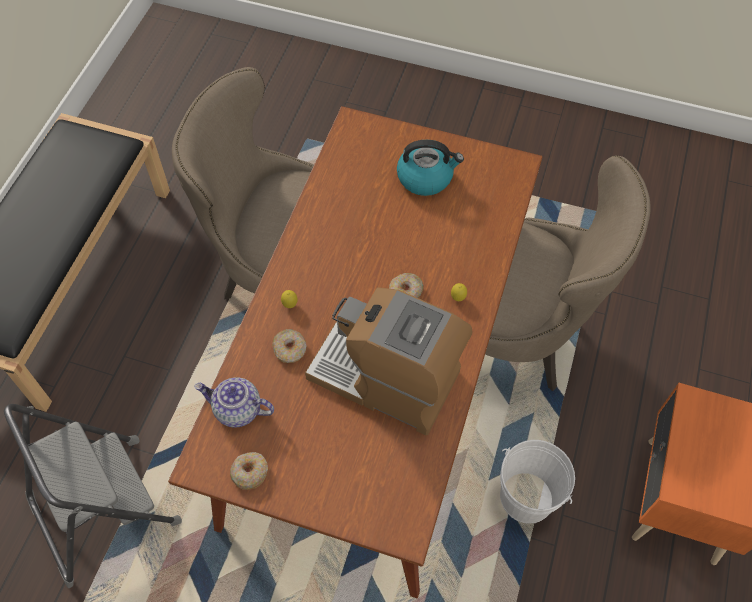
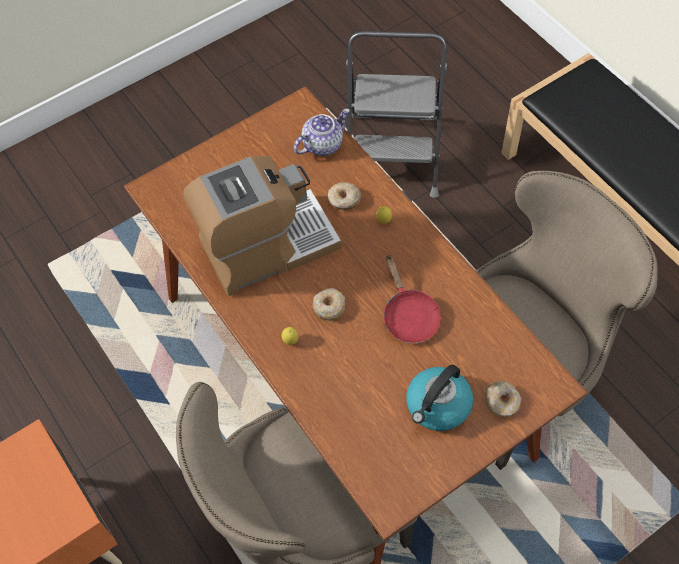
camera: 130 degrees right, 0 degrees up
(249, 472) = (270, 129): donut -> donut (502, 402)
(367, 235) = (408, 315): none -> red frying pan
(526, 498) = (167, 423): white bucket -> none

